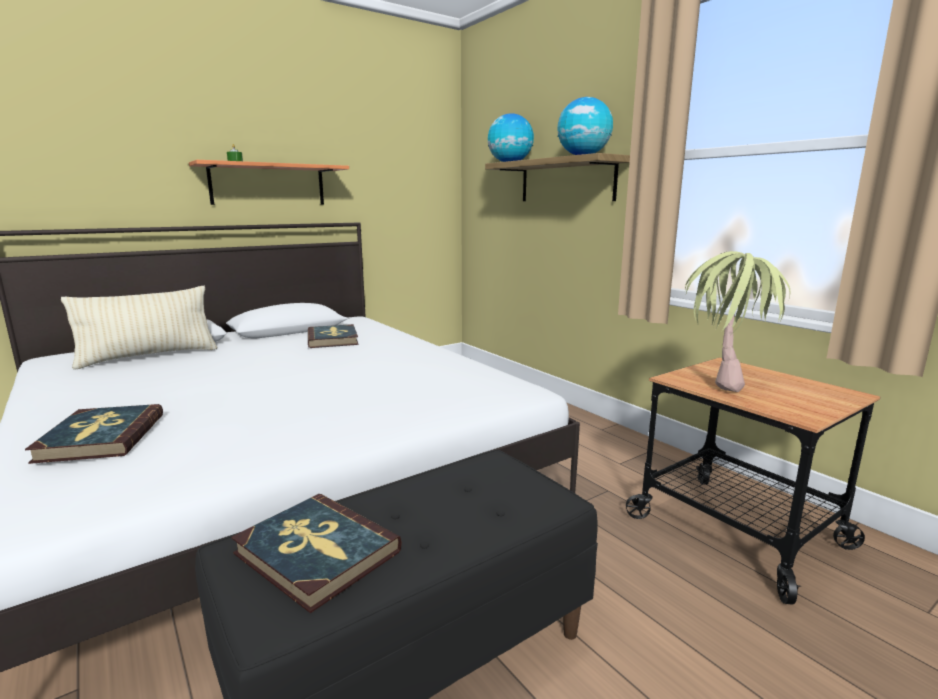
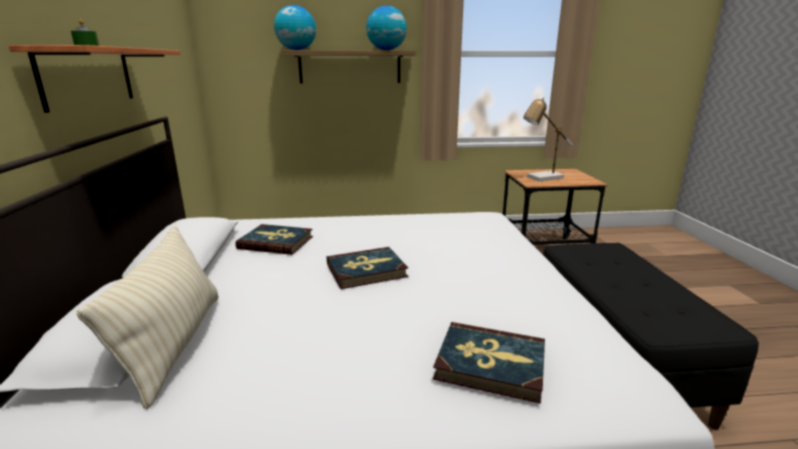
camera: 60 degrees left, 5 degrees up
(316, 553) = (658, 309): book -> book (366, 270)
(726, 380) = (541, 178): potted plant -> table lamp

